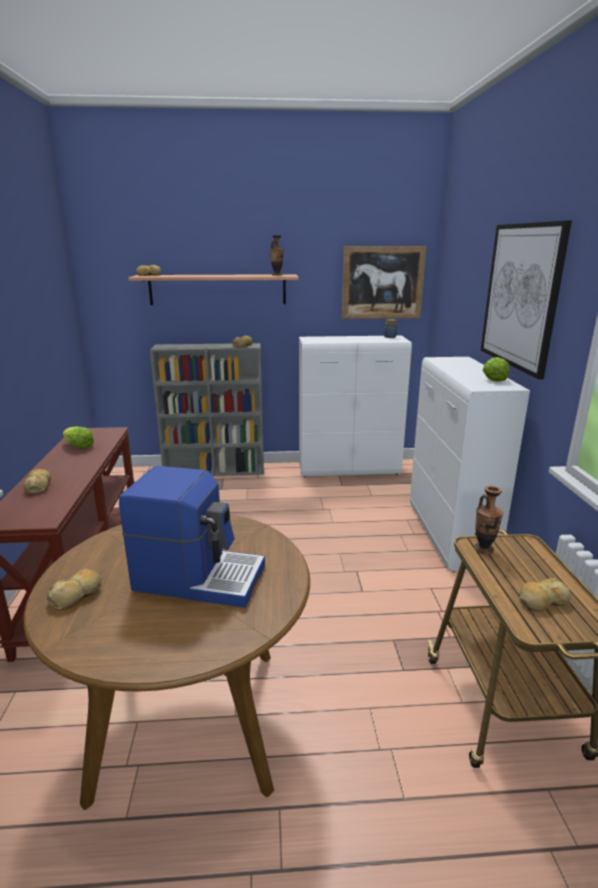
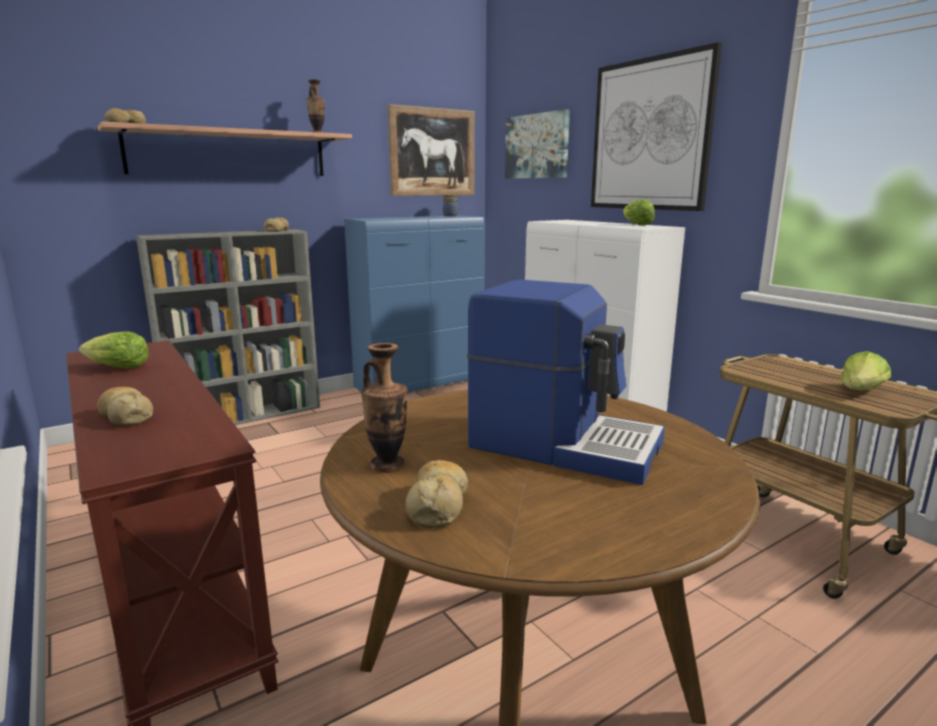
camera: 30 degrees left, 5 degrees down
(199, 577) = (564, 444): coffee machine -> coffee machine turned 45 degrees clockwise
(349, 469) = (421, 384): white cabinet -> blue cabinet
(461, 285) = (537, 146): none -> picture
(483, 549) = (754, 370): vase -> vase (387, 465)
(542, 601) = (861, 391): bread -> lettuce

